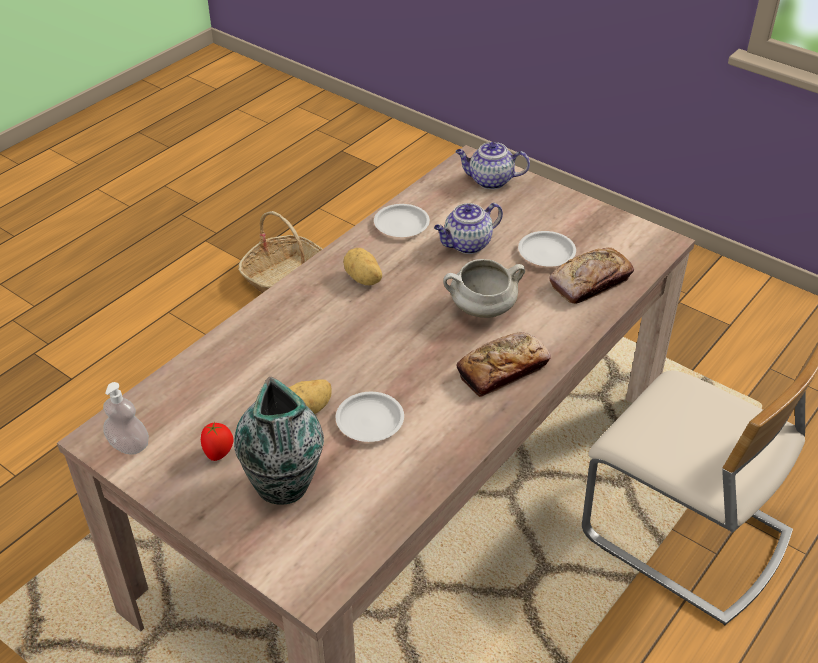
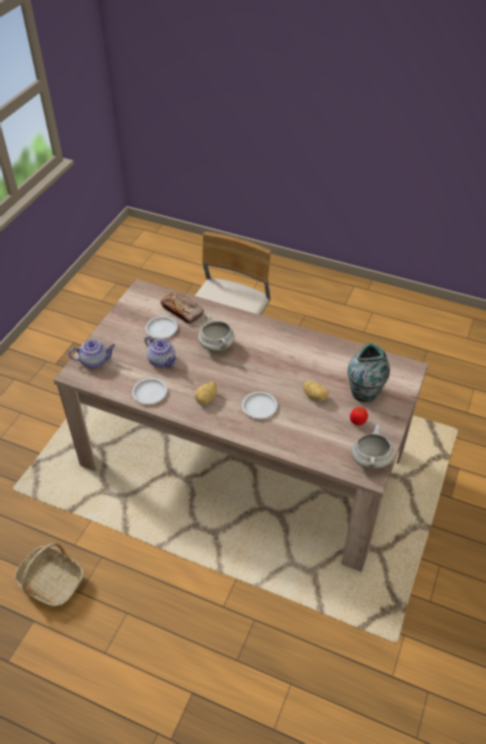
camera: 105 degrees left, 5 degrees up
(129, 445) = (370, 460): soap dispenser -> white cooking pot
(369, 421) = (312, 372): white plate -> white plate (259, 407)
(490, 181) = (95, 361): teapot -> teapot turned 90 degrees counterclockwise
(502, 370) = (258, 333): bread -> none

